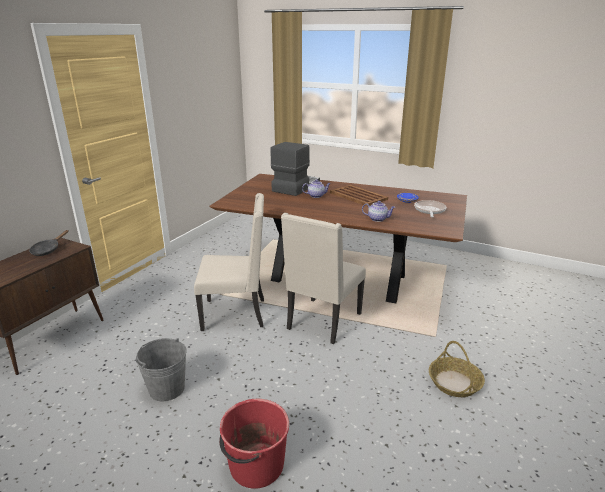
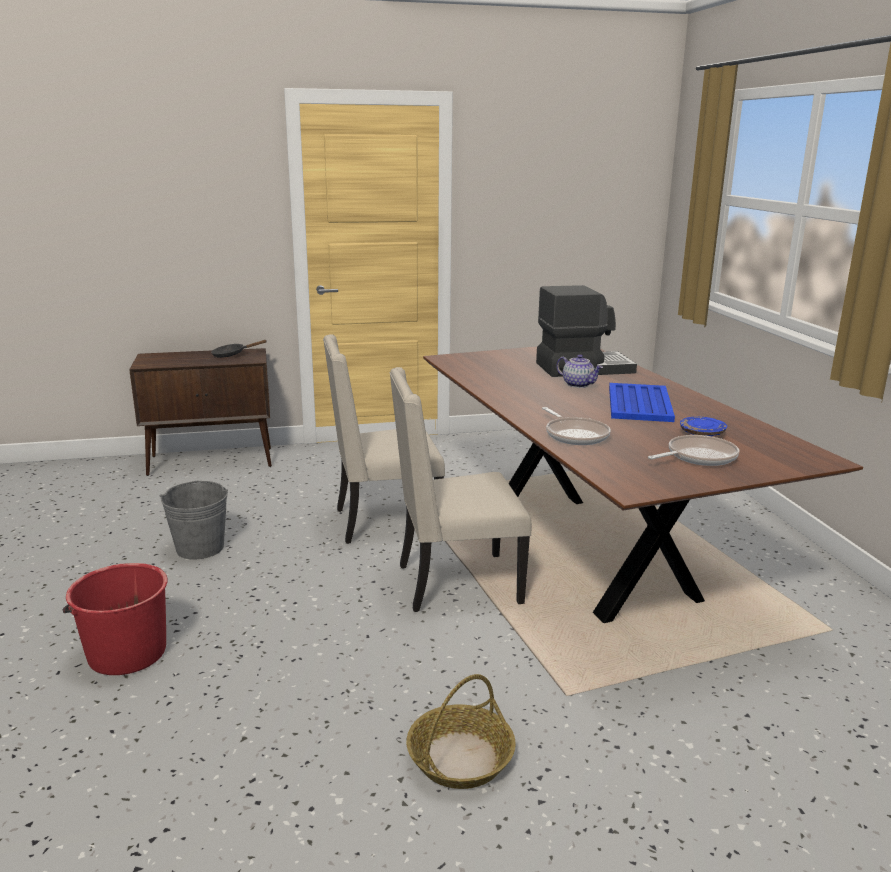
camera: 50 degrees right, 5 degrees down
(236, 314) = (384, 522): beige chair -> beige chair turned 120 degrees clockwise
(358, 196) = (639, 403): brown tray -> blue tray
(377, 219) = (575, 435): teapot -> frying pan

